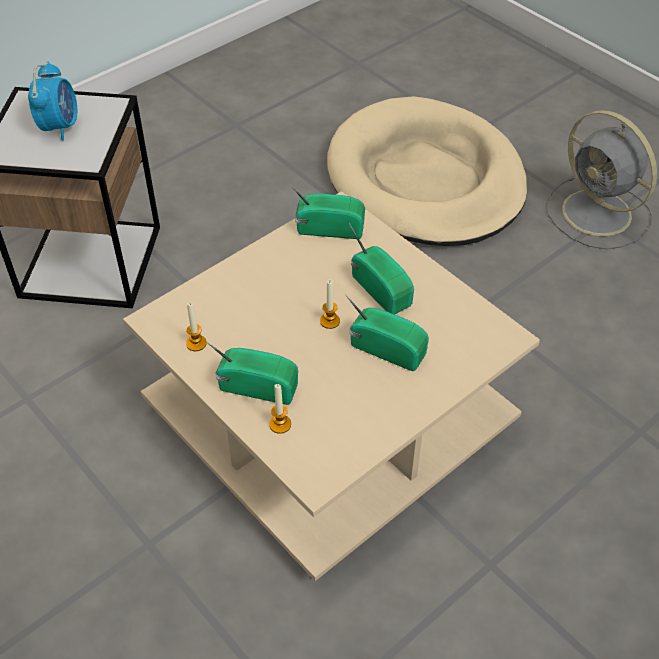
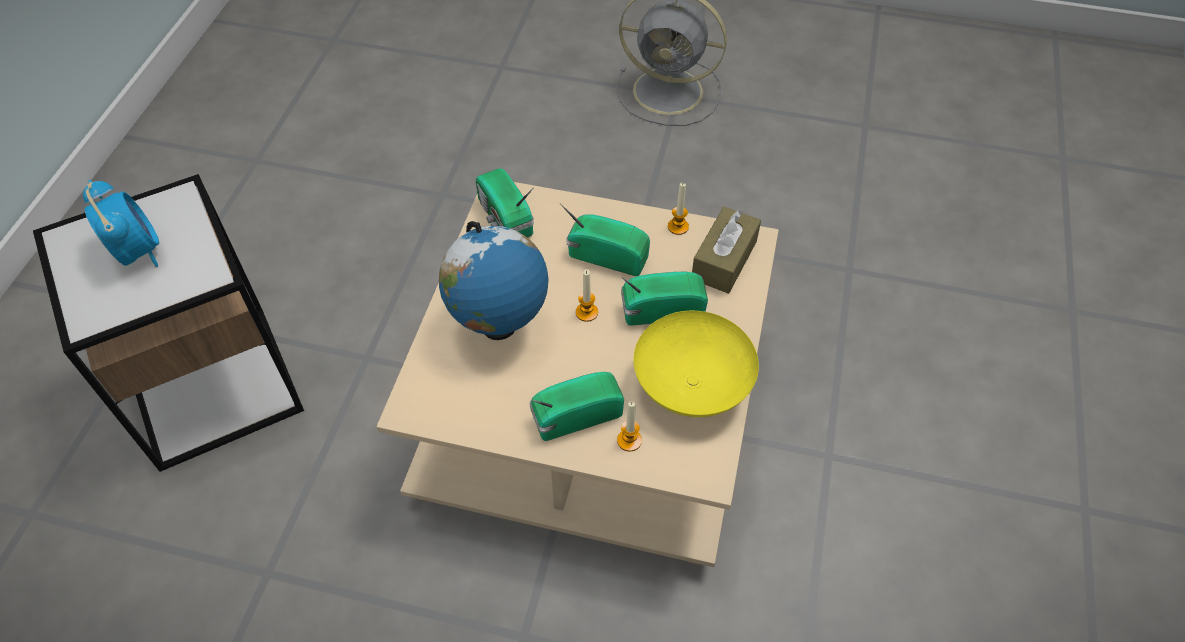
camera: 35 degrees left, 5 degrees up
(196, 343) = (477, 408): candle -> candle (678, 227)
(258, 298) = (499, 327): none -> globe
(328, 227) = (504, 220): radio -> radio turned 90 degrees counterclockwise
(363, 414) = (694, 385): none -> yellow bowl
(425, 179) = (494, 130): beige dog bed -> none
(471, 339) = (724, 260): none -> brown tissue box

